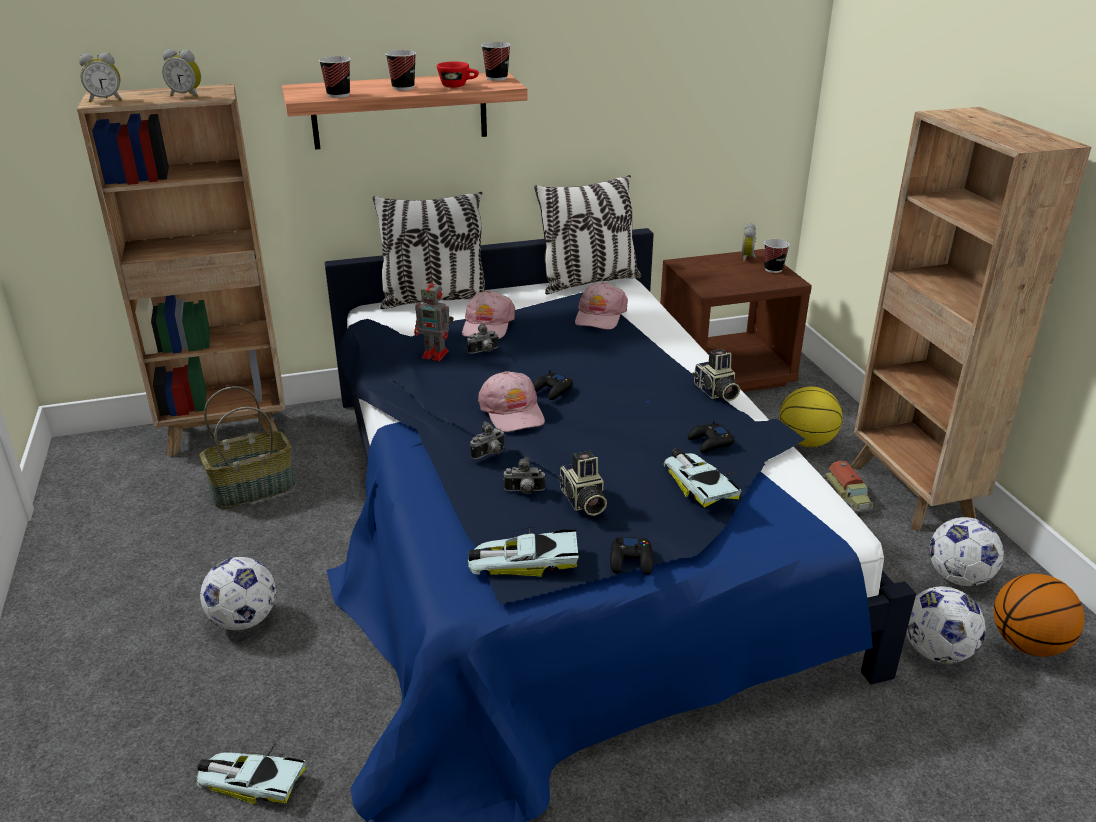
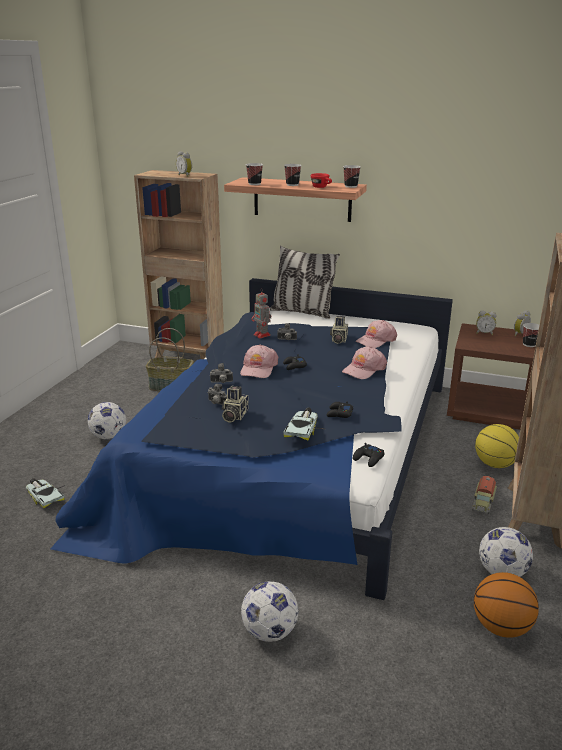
camera: 35 degrees right, 5 degrees down
(106, 100) = (151, 173): alarm clock -> alarm clock (484, 333)
(487, 325) = (306, 329): pink cap -> pink cap (364, 369)
(523, 559) = (174, 429): toy car -> none
(588, 282) = (399, 324): pillow -> none
(631, 561) = (220, 447): black game controller -> black game controller (368, 458)
(715, 392) = (383, 393): camera -> camera (338, 339)
(936, 651) = (430, 600): football -> football (270, 631)

